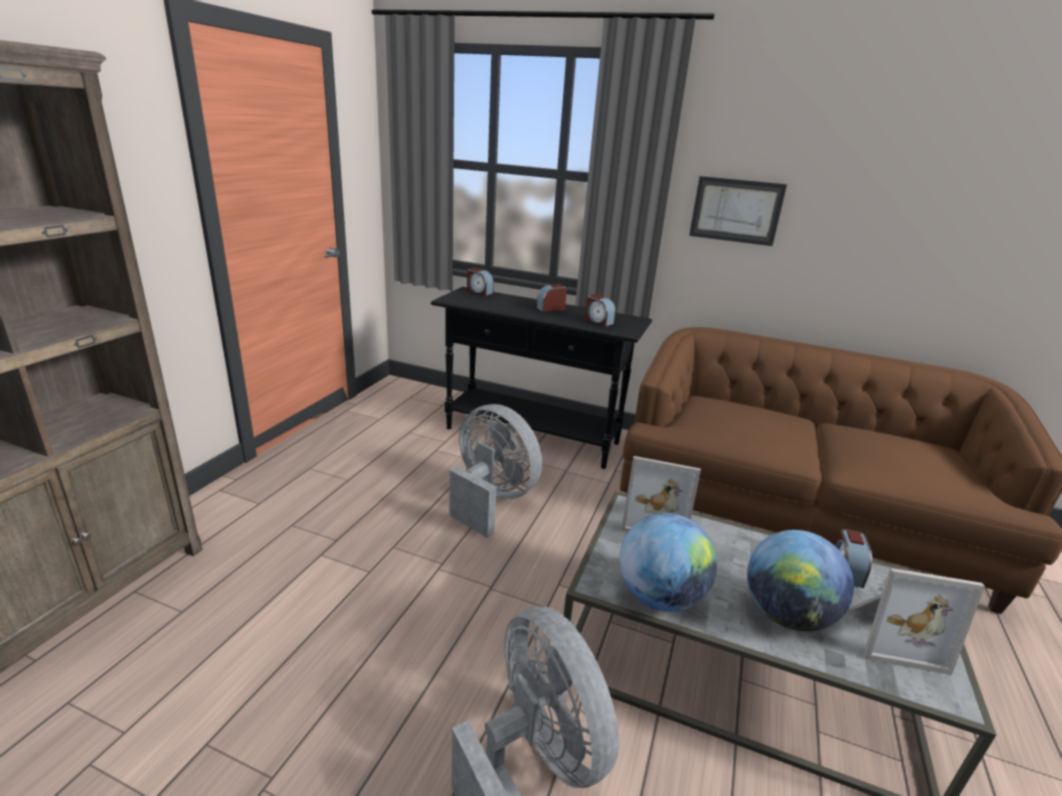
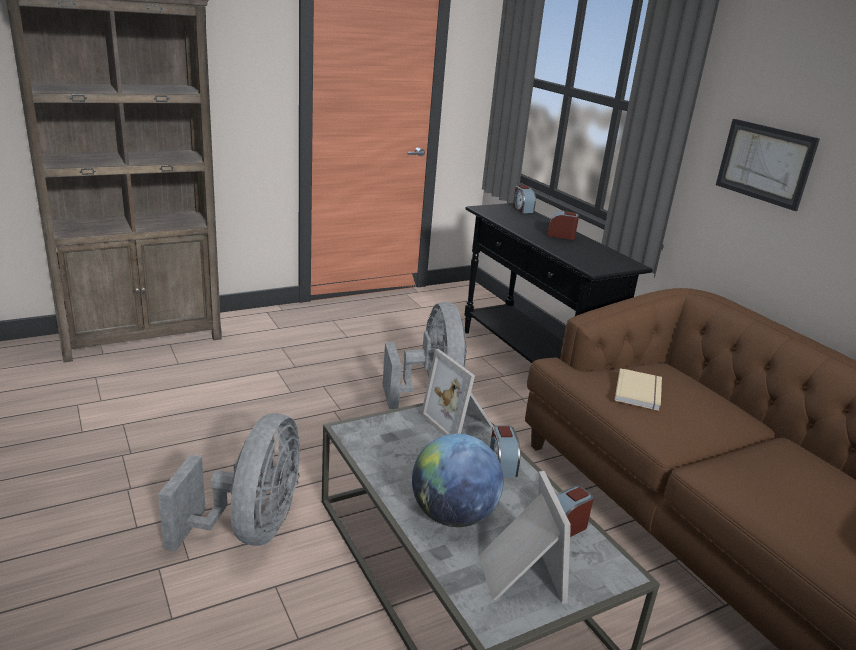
camera: 40 degrees right, 0 degrees up
(598, 321) = (585, 255): alarm clock -> alarm clock (502, 464)
(660, 597) = (379, 457): globe -> none
(735, 426) = (640, 391): none -> beige book
(893, 636) = (518, 575): picture frame -> picture frame turned 150 degrees counterclockwise

